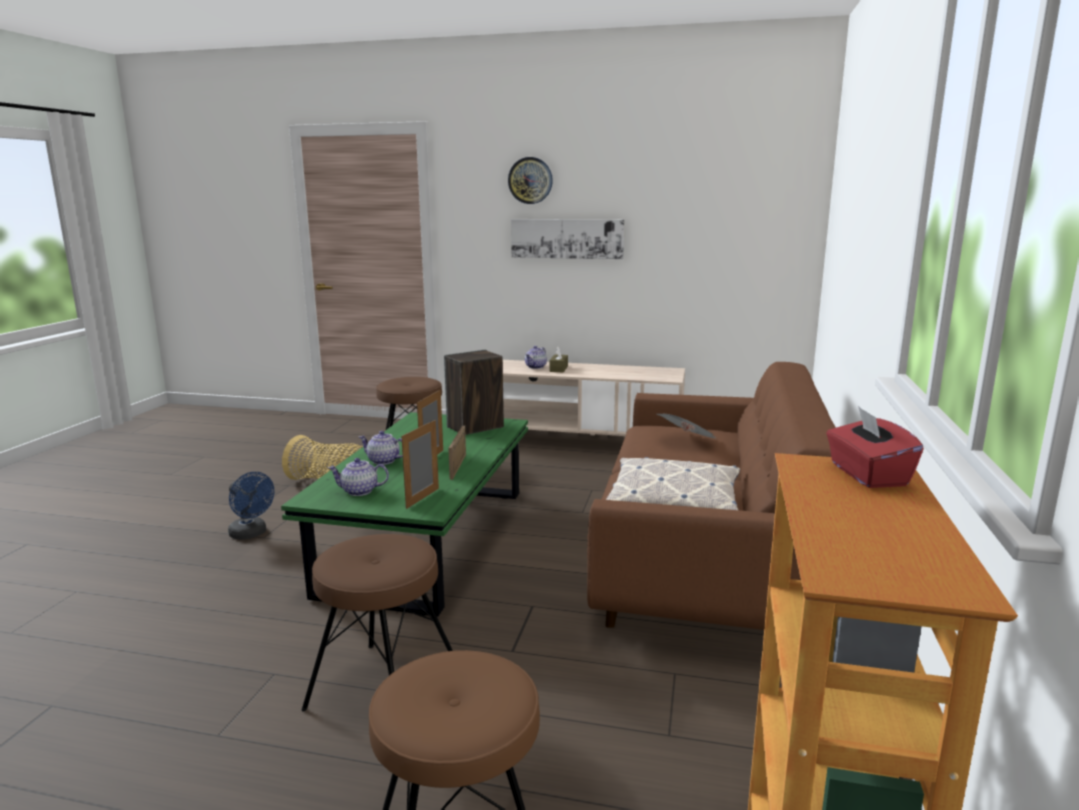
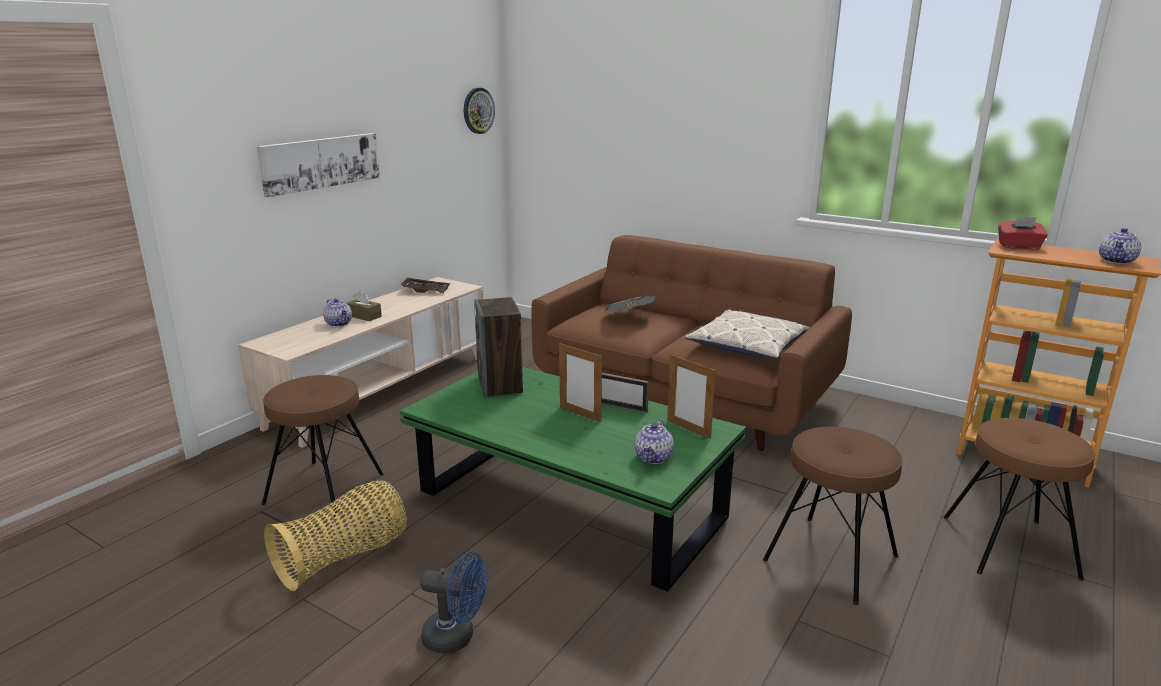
camera: 70 degrees left, 5 degrees up
(251, 534) = (456, 637): blue fan -> blue fan turned 45 degrees clockwise
(383, 461) = (569, 439): teapot -> teapot (1117, 261)
(530, 180) = (271, 93): wall clock -> wall clock (478, 110)
(642, 371) = (426, 290): none -> black tray

